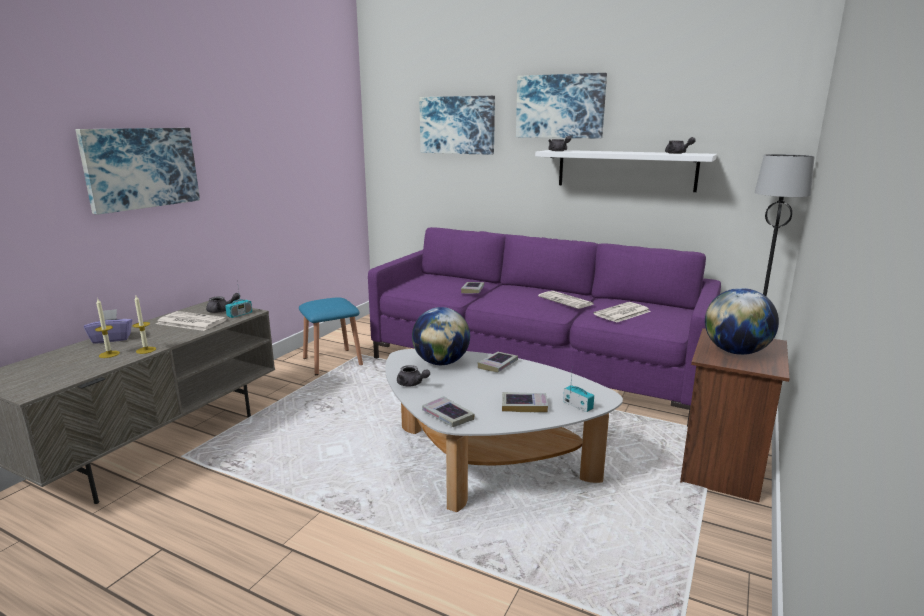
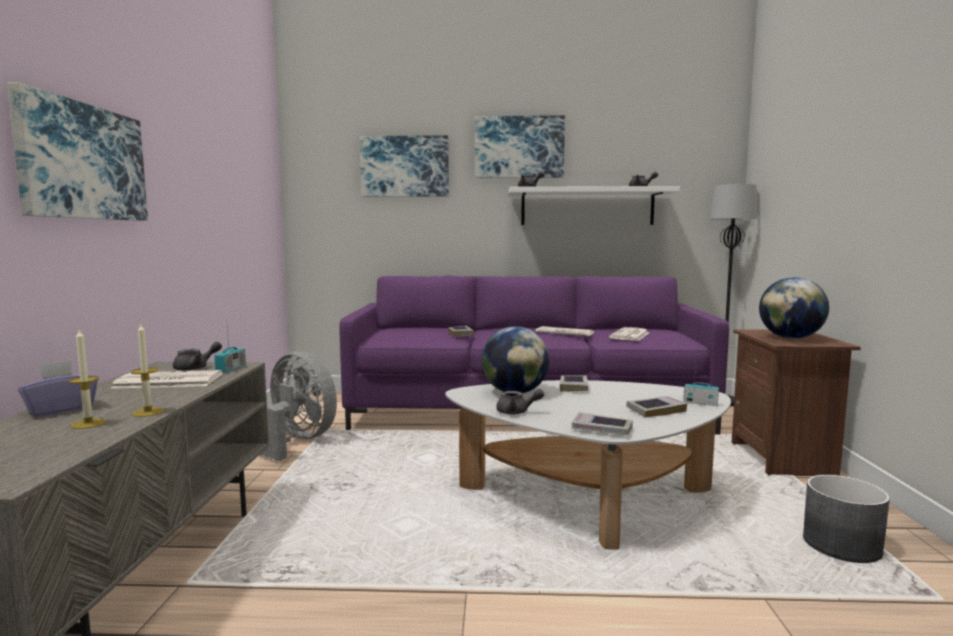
camera: 25 degrees left, 10 degrees down
(332, 361) = (296, 441): blue stool -> grey fan
(655, 567) = (842, 545): none -> grey planter

